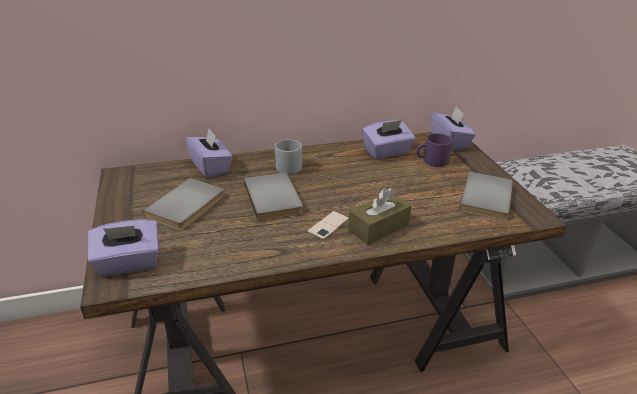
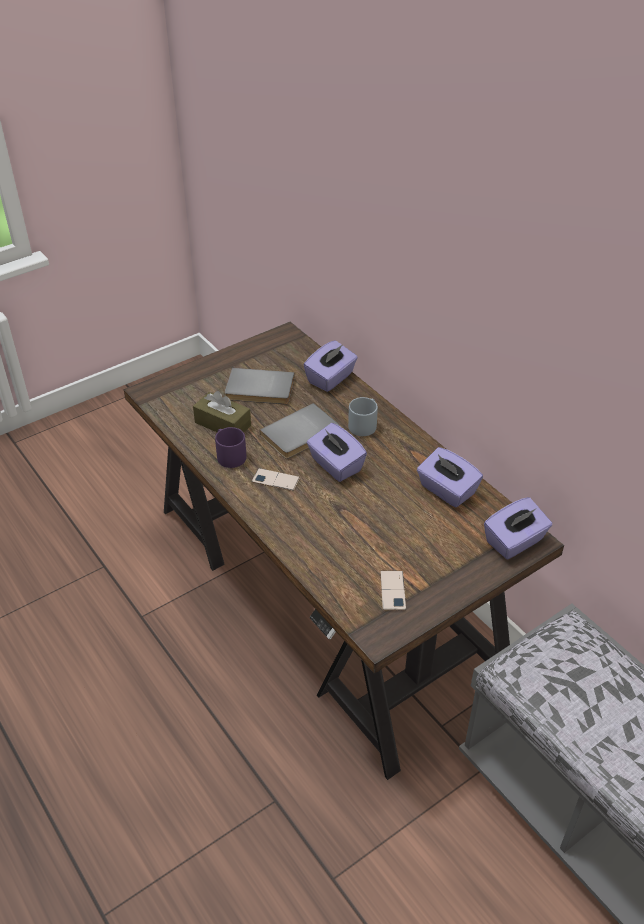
camera: 70 degrees right, 10 degrees up
(128, 263) = (173, 390): purple tissue box -> purple tissue box (335, 465)
(378, 227) = (289, 513): brown tissue box -> brown tissue box (223, 424)
(431, 161) = (450, 532): purple mug -> purple mug (228, 455)
(488, 198) = (392, 590): grey book -> phone

